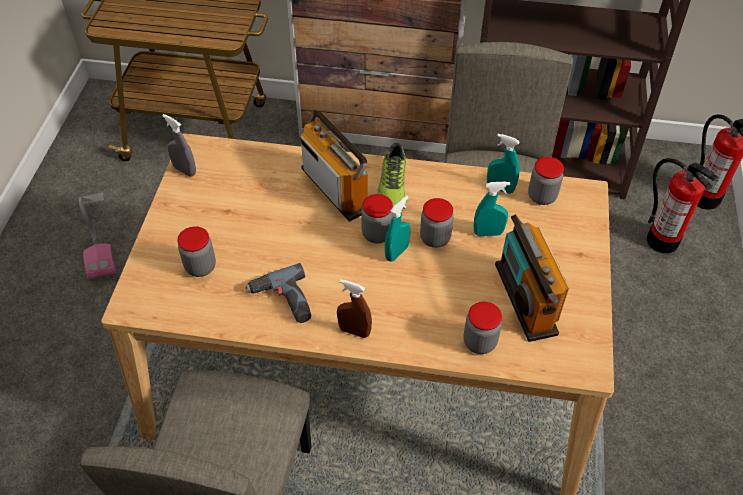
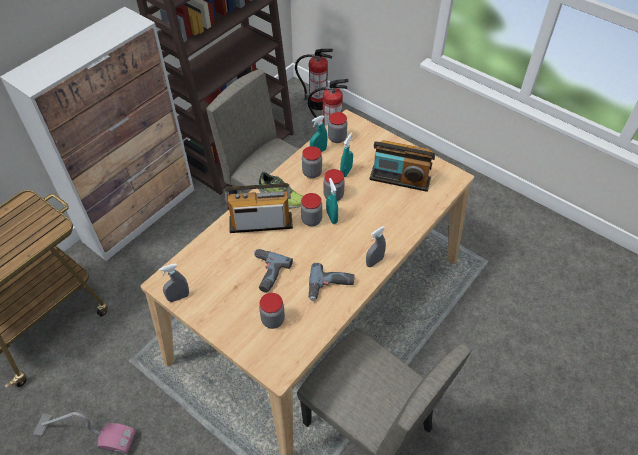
camera: 60 degrees left, 0 degrees up
(264, 228) = (266, 273): none -> power drill
(354, 331) = (374, 261): brown spray bottle -> grey spray bottle
(479, 342) = (415, 211): jar -> jar (312, 172)

